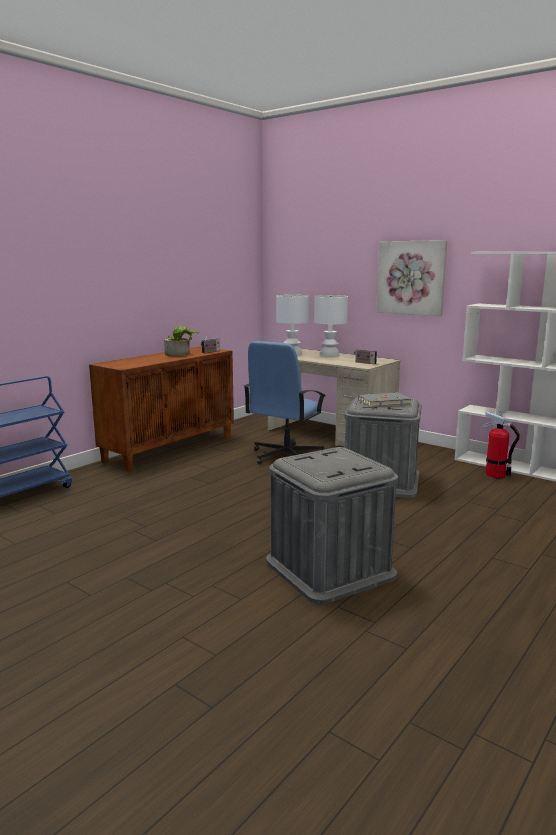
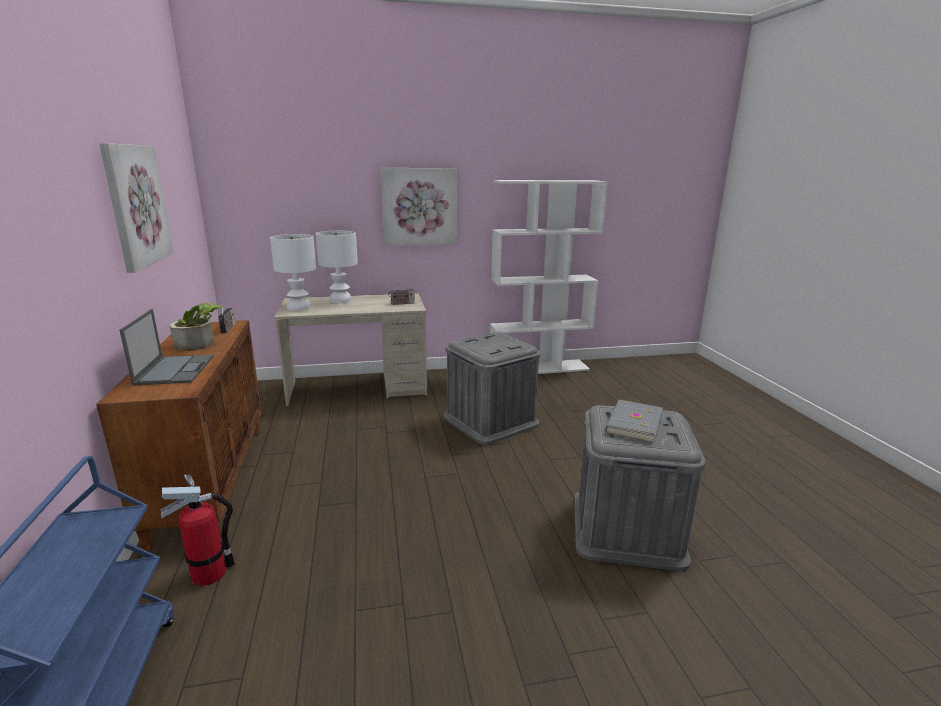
camera: 50 degrees left, 5 degrees up
(142, 360) = (175, 369): none -> laptop
(170, 263) = (136, 205): none -> picture
(285, 456) = (365, 430): blue office chair -> none
(383, 402) = (491, 343): grey book -> grey book (632, 423)
(495, 475) = (542, 379): fire extinguisher -> fire extinguisher (209, 573)

